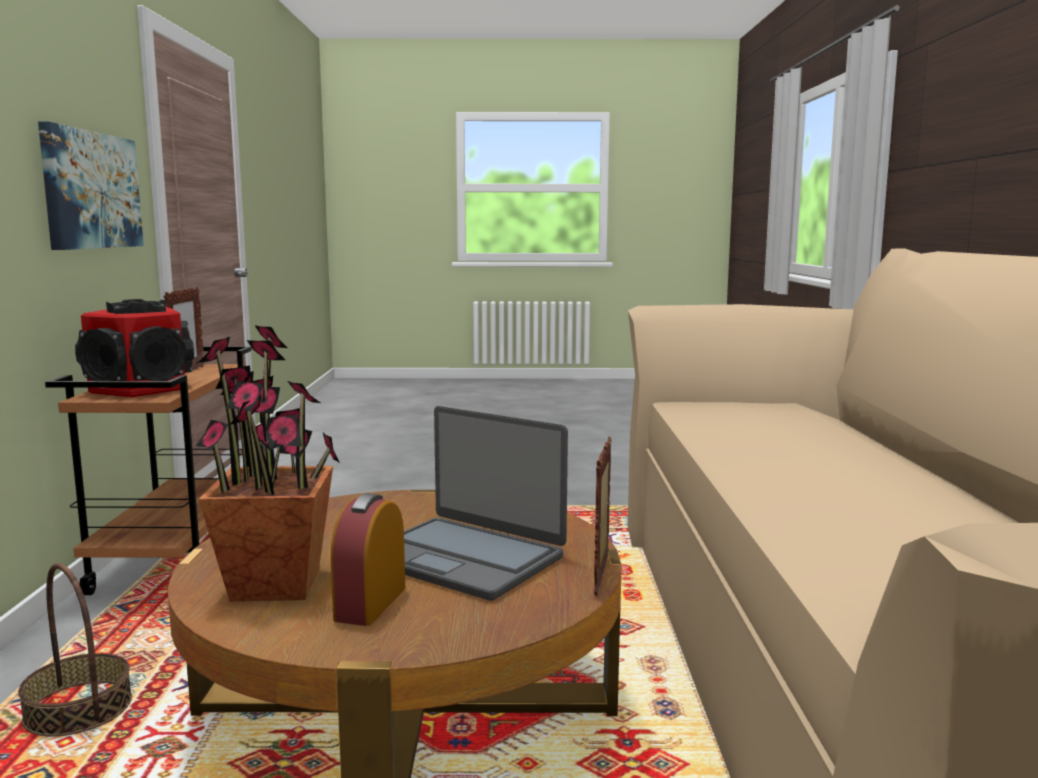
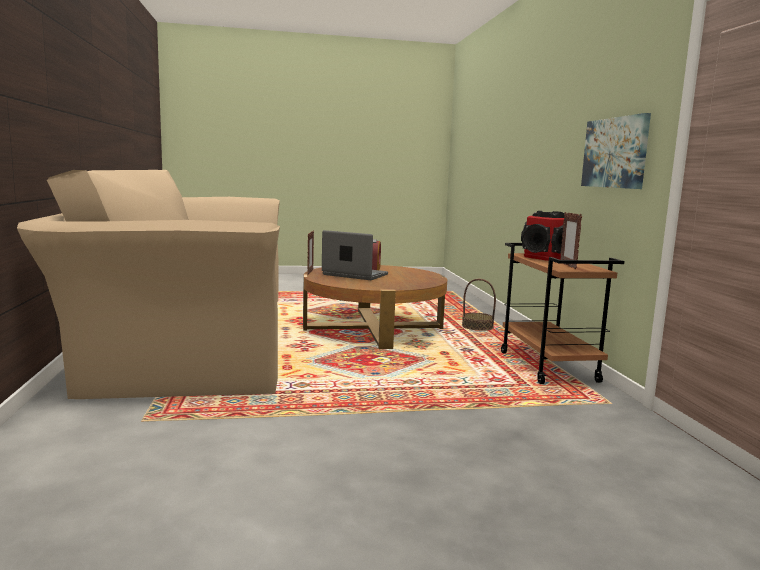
camera: 170 degrees right, 0 degrees up
(276, 585) = (404, 271): potted plant -> none

